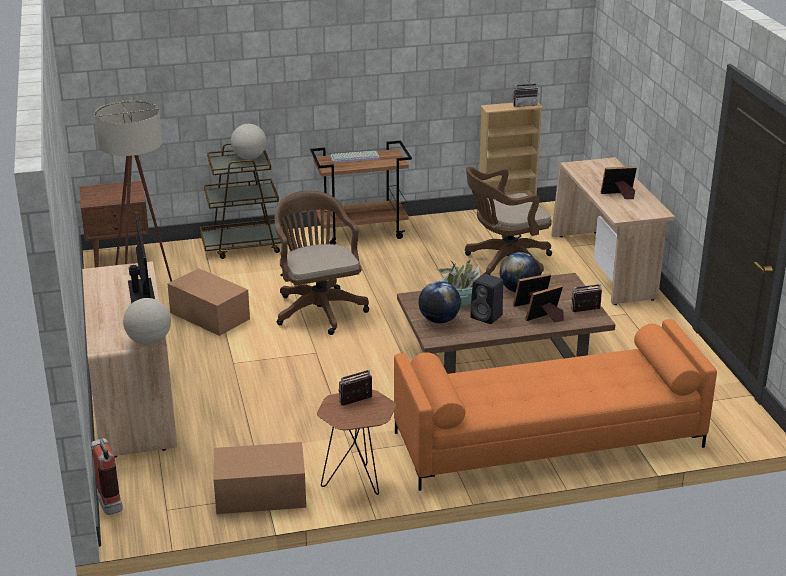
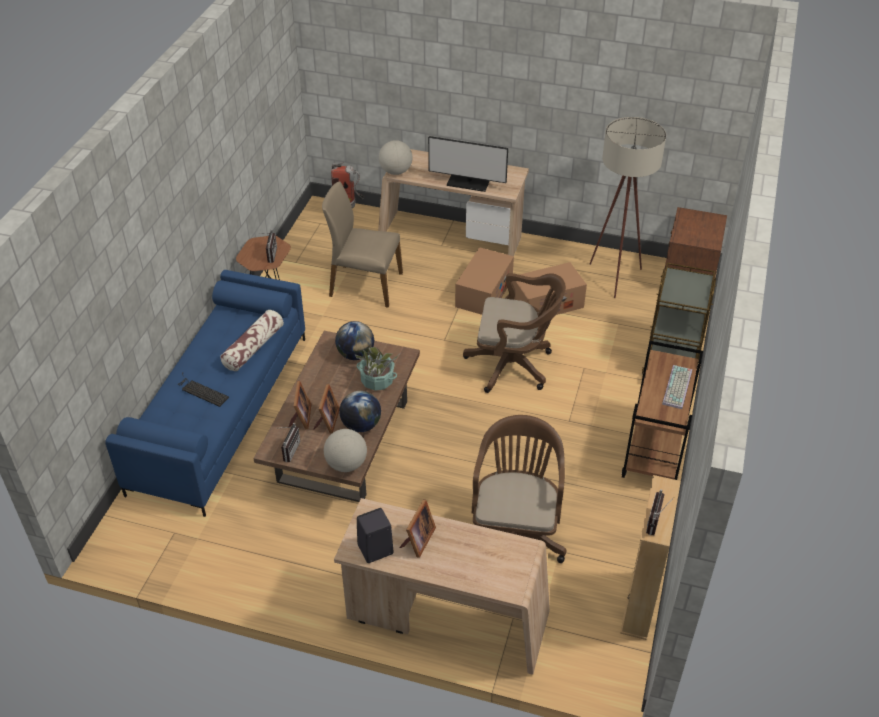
camera: 120 degrees right, 15 degrees up
(249, 158) = (695, 299): globe -> globe (346, 464)
(260, 494) = (298, 260): cardboard box -> cardboard box (484, 293)
(268, 428) = (365, 285): none -> beige chair
(487, 317) = (336, 384): black speaker -> black speaker (374, 550)
(493, 375) = (254, 347): none -> pillow
(547, 440) = (220, 411): orange sofa -> blue sofa
(583, 378) = (201, 391): none -> keyboard

